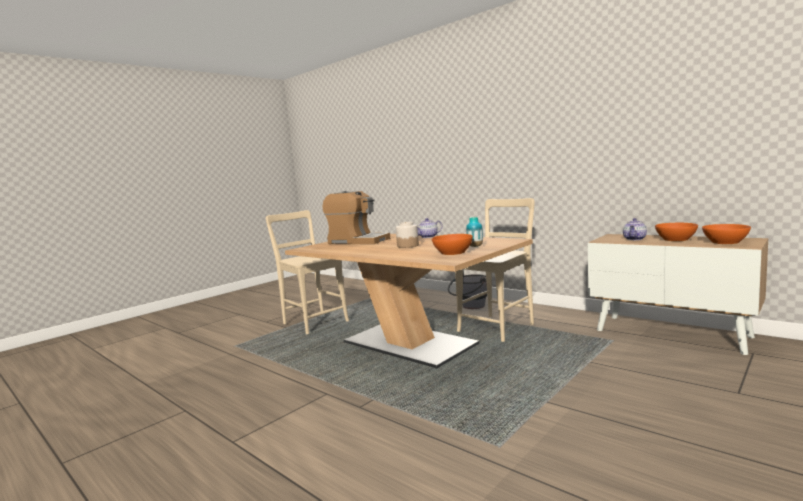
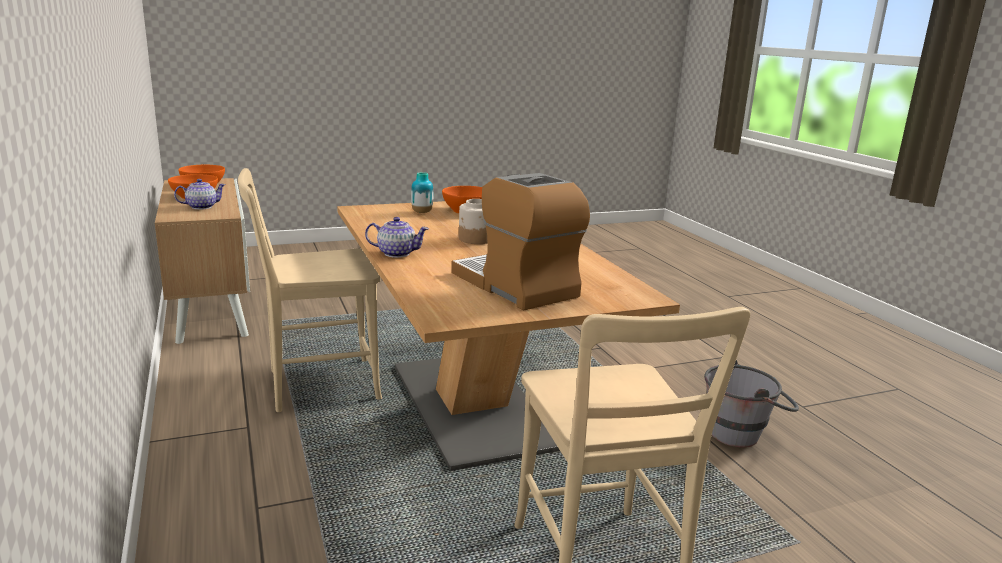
camera: 155 degrees left, 10 degrees up
(470, 307) = (245, 455): grey bucket -> grey bucket (743, 433)

